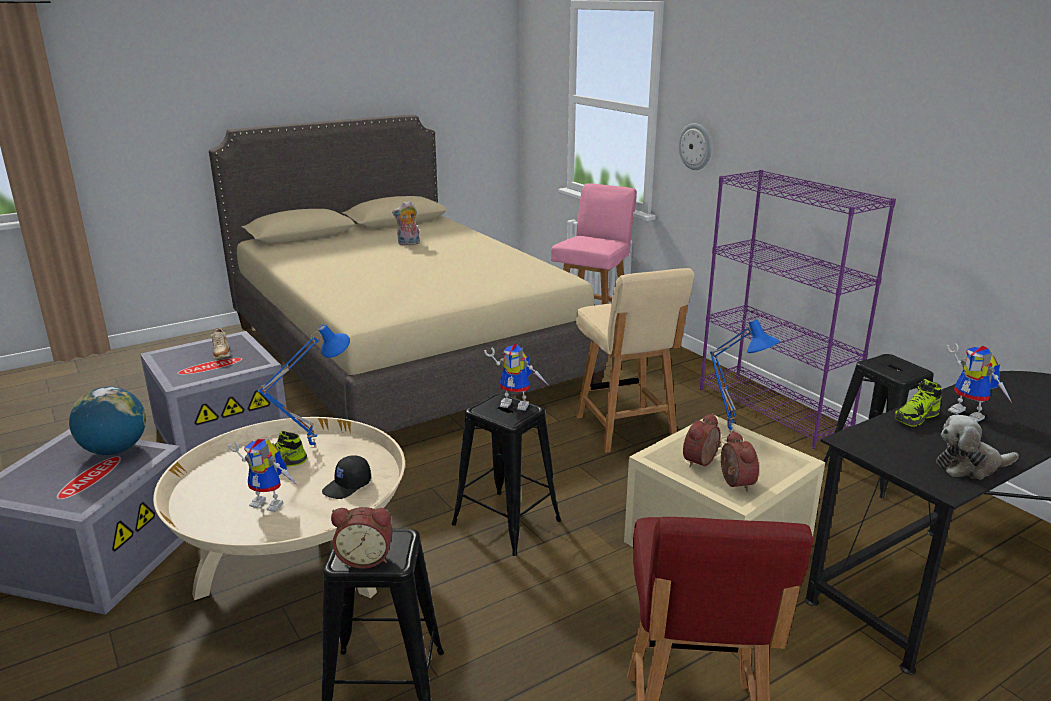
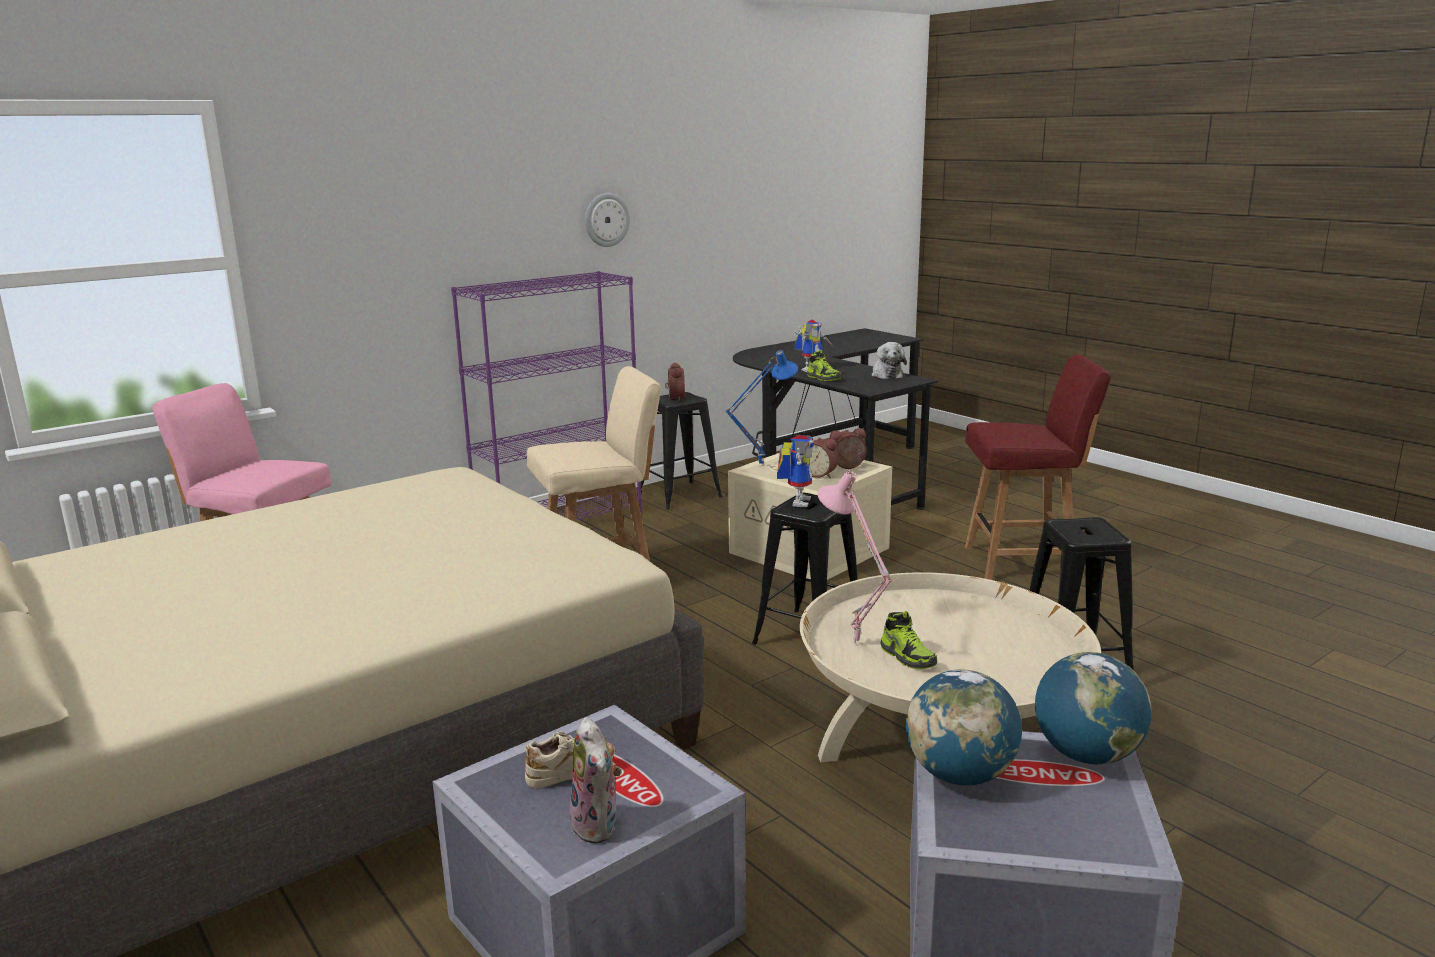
camera: 95 degrees left, 5 degrees down
(85, 498) = (1086, 755): none -> globe
(271, 502) = (986, 645): toy robot -> none
(313, 446) = (852, 644): blue table lamp -> pink table lamp
(347, 486) = (929, 611): black cap -> none
(365, 558) = (1100, 530): alarm clock -> alarm clock (674, 398)
(408, 244) = (180, 578): plush toy -> plush toy (598, 826)
(696, 146) = (333, 289): wall clock -> wall clock (606, 219)

